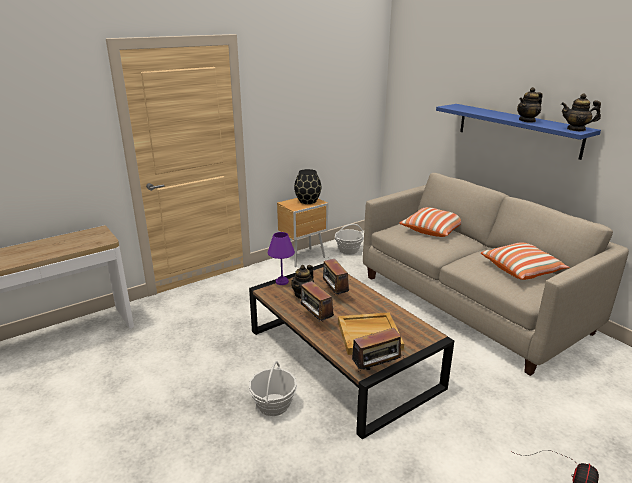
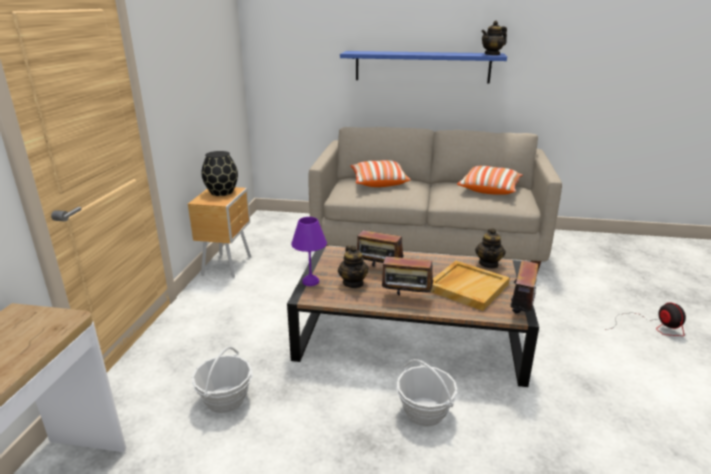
camera: 45 degrees left, 0 degrees up
(348, 250) = (263, 241): basket -> basket (225, 399)
(527, 120) = (444, 53): teapot -> teapot (489, 264)

